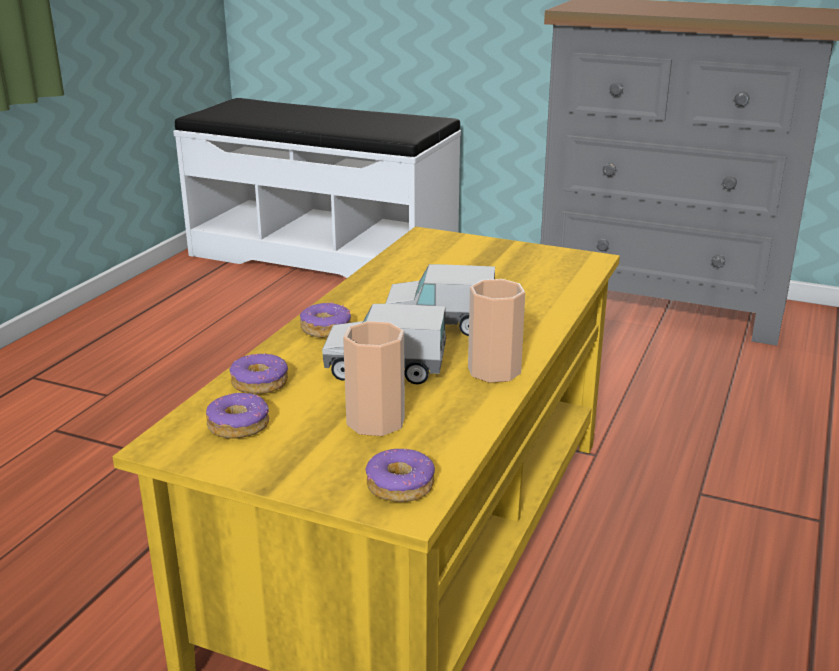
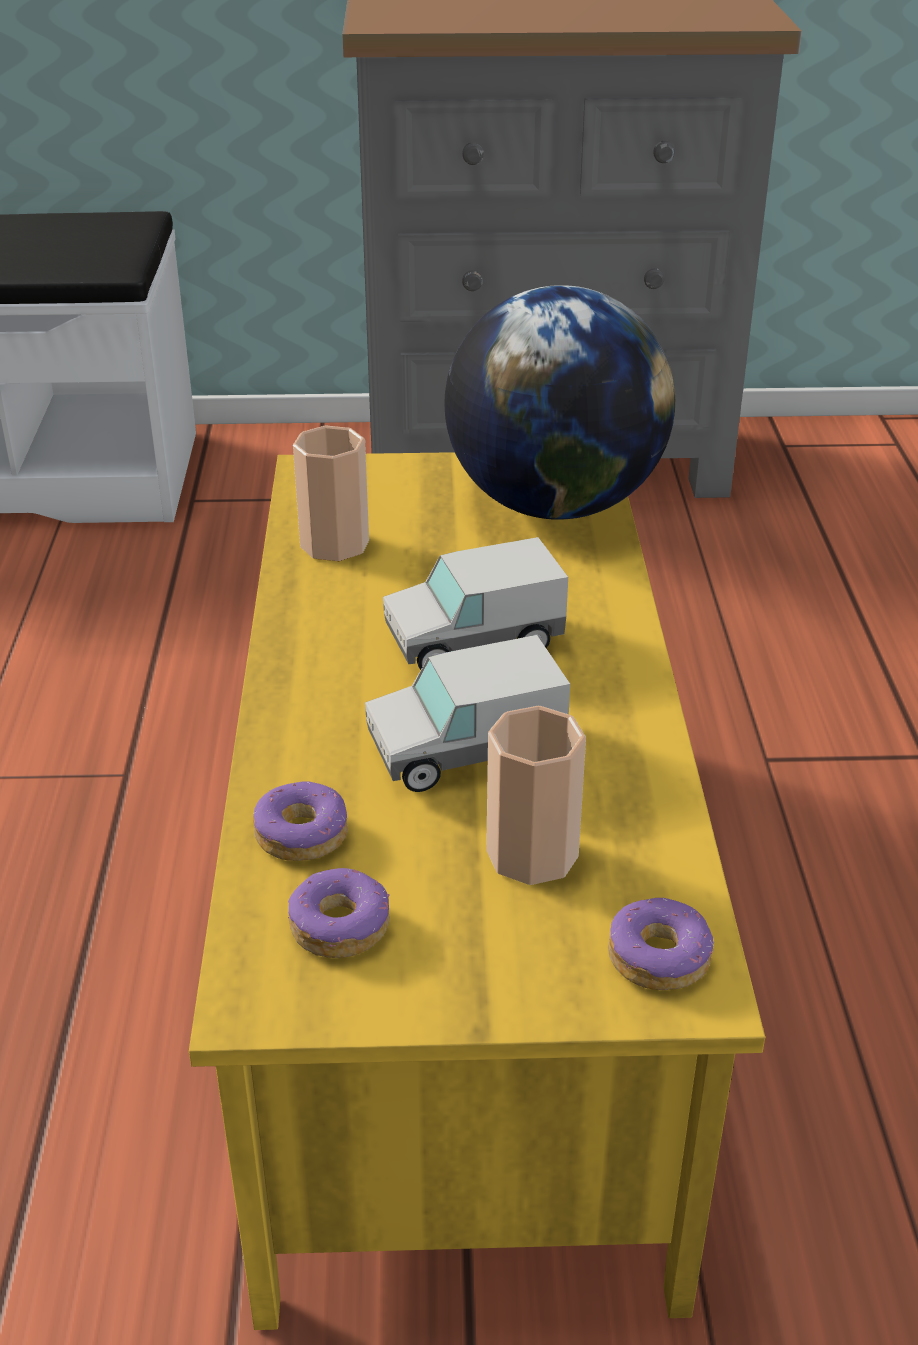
camera: 25 degrees left, 10 degrees up
(325, 329) = (312, 698): donut -> none
(494, 370) = (617, 711): cup -> cup (334, 544)
(553, 273) = (554, 505): none -> globe

